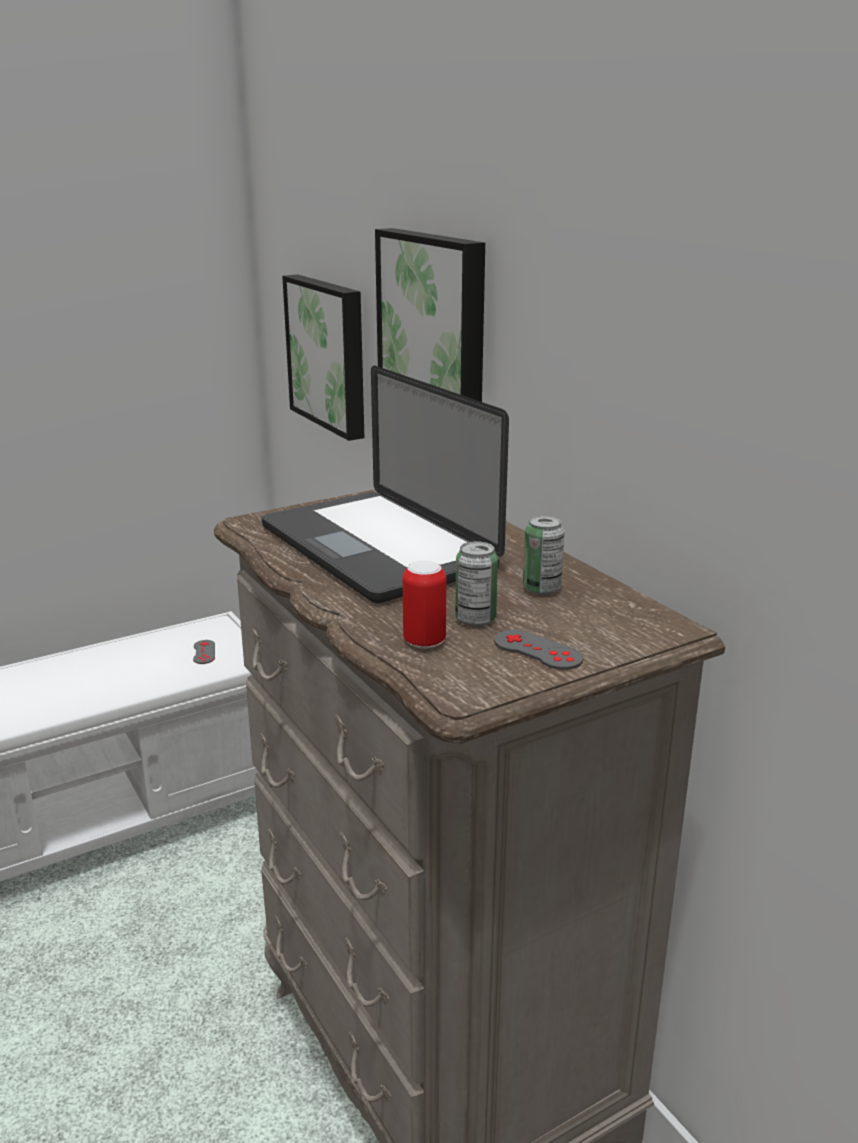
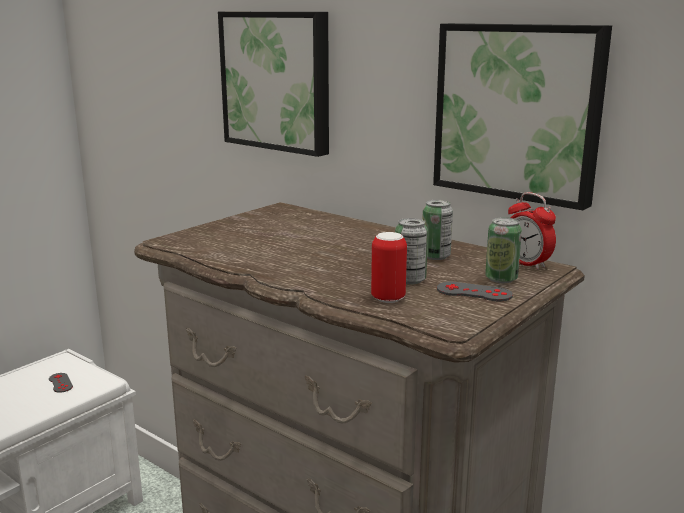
camera: 20 degrees left, 5 degrees down
(330, 354) = (162, 120): picture -> picture (519, 111)
(376, 548) = (288, 246): laptop -> none
(592, 636) = (501, 279): none -> can
(650, 618) = (527, 264): none -> alarm clock

